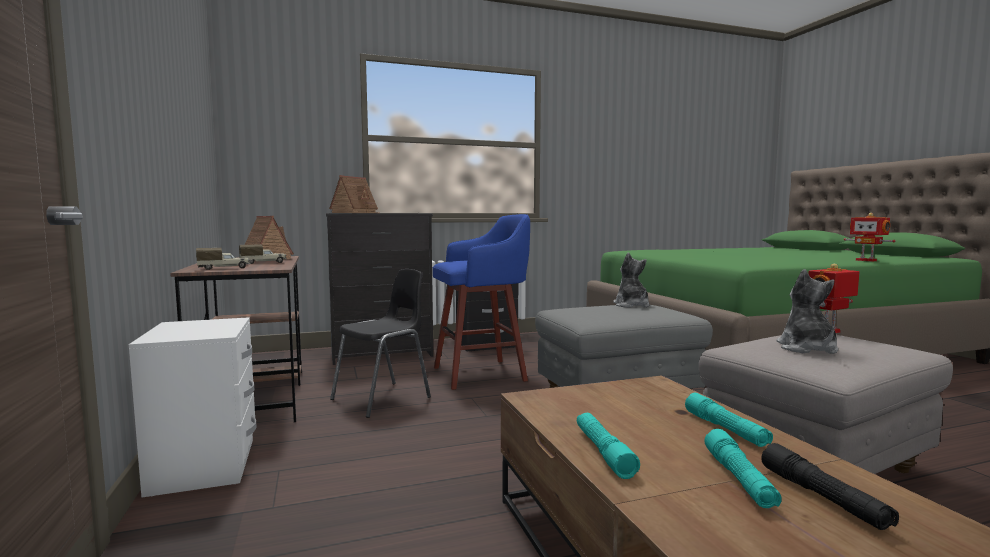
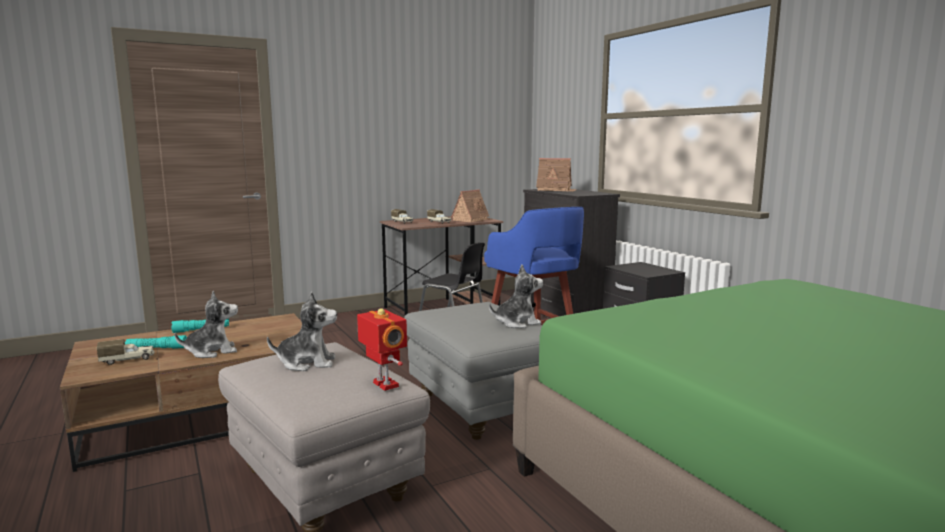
camera: 80 degrees right, 5 degrees up
(204, 465) = (347, 318): white nightstand -> none
(725, 429) = (212, 351): turquoise flashlight -> plush toy
(822, 498) = (128, 360): black flashlight -> toy truck
(866, 260) = (807, 411): toy robot -> none

